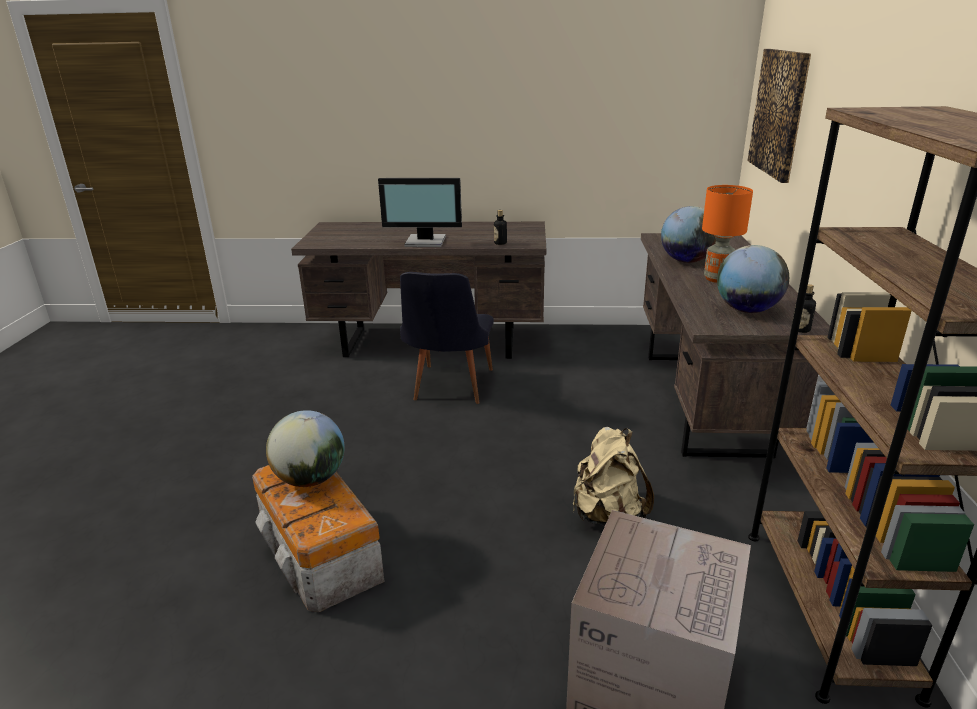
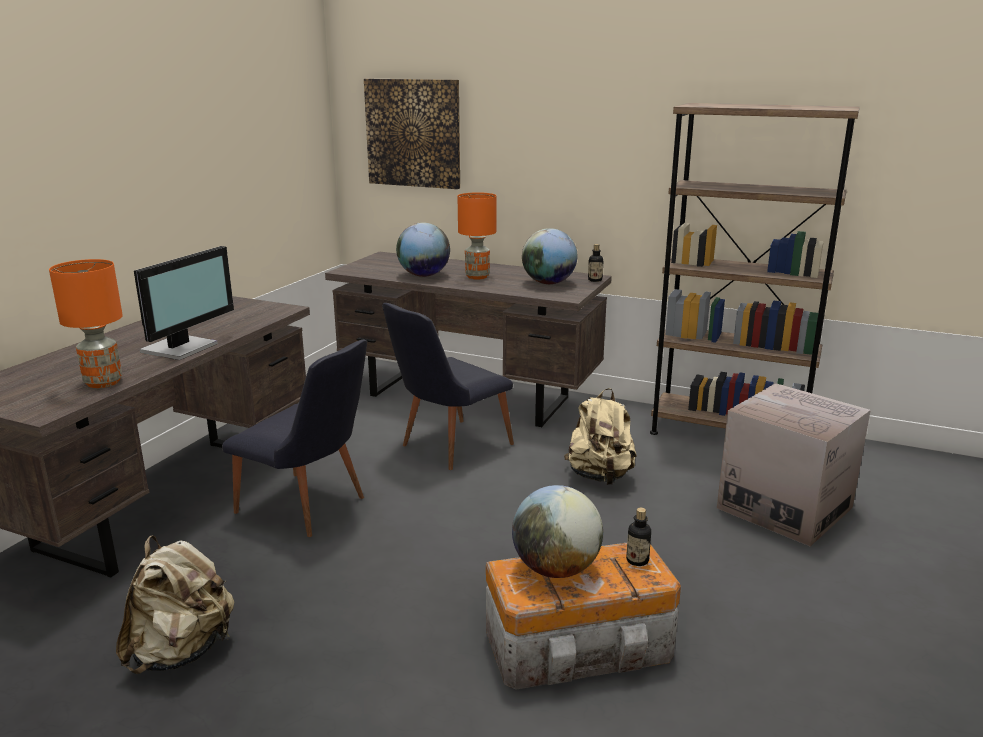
camera: 70 degrees left, 5 degrees down
(281, 400) = (182, 652): none -> beige backpack
(356, 242) = (103, 383): none -> orange table lamp
(500, 243) = (257, 319): bottle -> bottle (637, 560)
(589, 416) = (447, 447): none -> black chair

